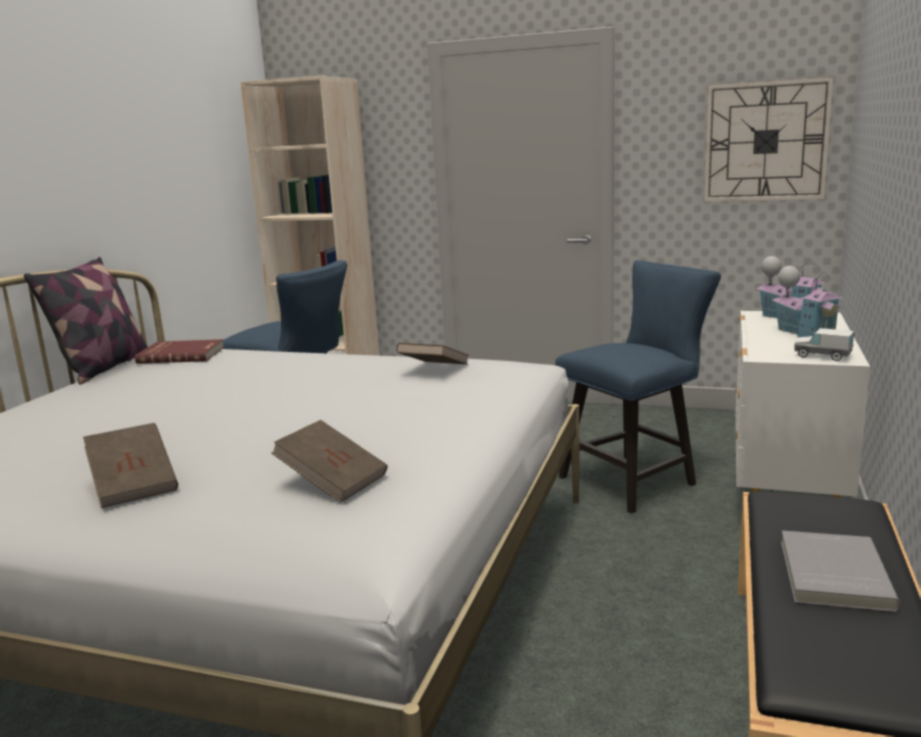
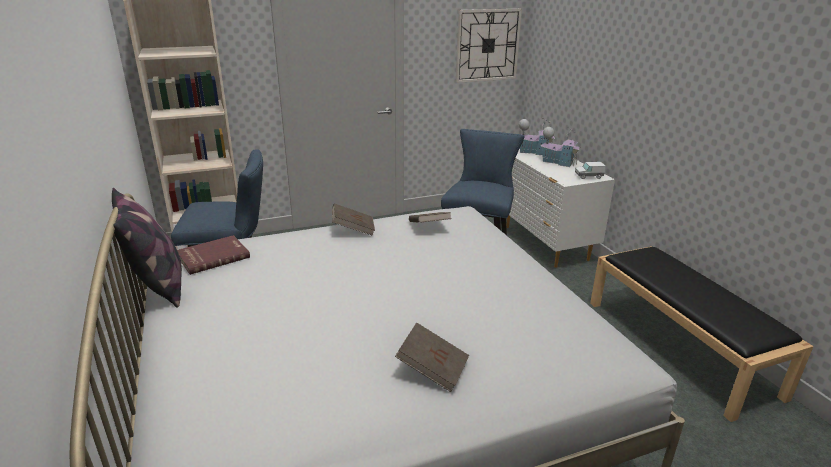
camera: 40 degrees left, 10 degrees up
(333, 481) = (533, 321): brown book -> brown book (353, 229)
(831, 574) = (693, 288): grey book -> none

